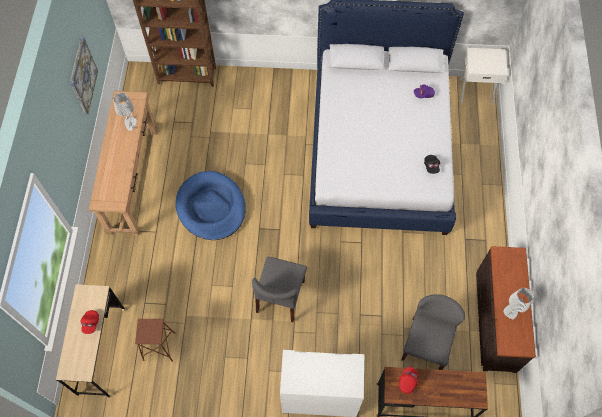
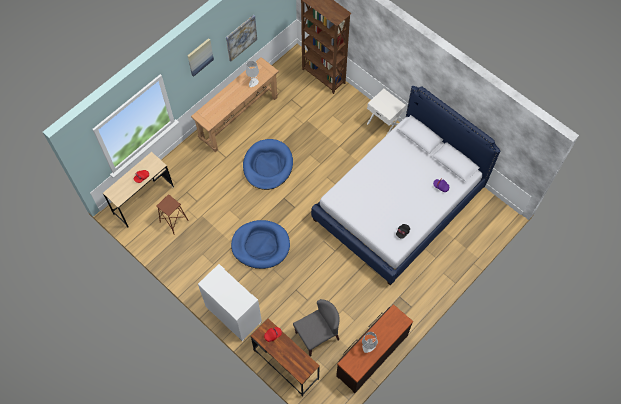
camera: 40 degrees right, 0 degrees up
(58, 124) = (200, 57): none -> picture
(280, 297) = (260, 245): grey chair -> blue dog bed
(476, 90) = (499, 213): white nightstand -> white nightstand (384, 123)

